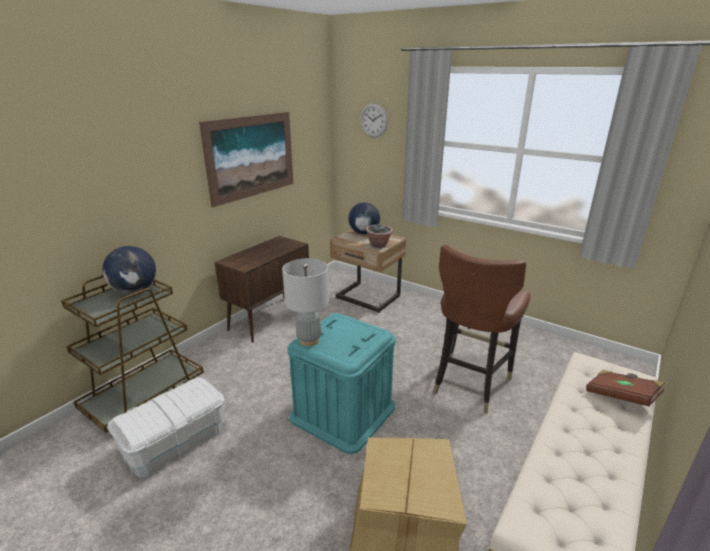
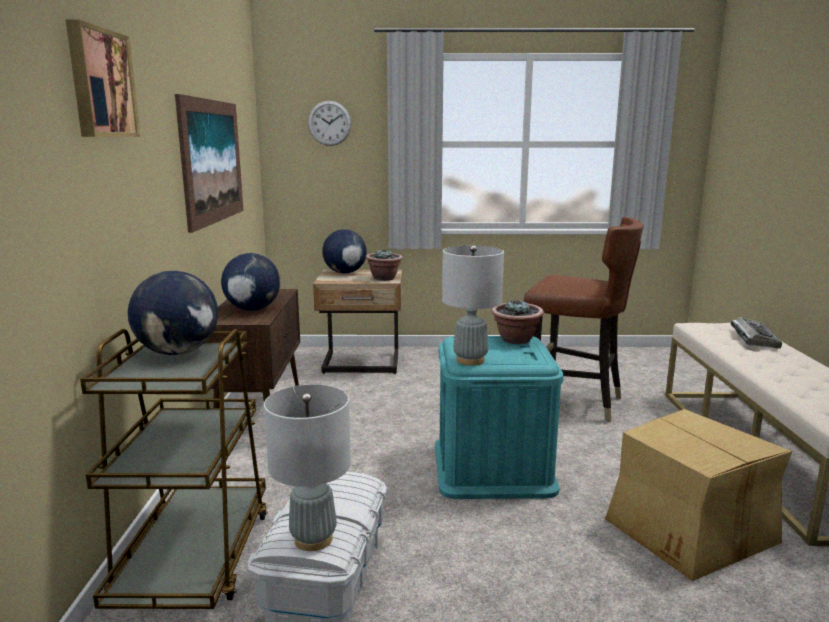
camera: 35 degrees left, 10 degrees down
(103, 134) = (100, 83): none -> picture
(138, 421) = (313, 539): none -> grey table lamp
(256, 256) = (252, 309): none -> globe
(368, 332) = (516, 340): none -> potted plant
(469, 383) = (573, 402): brown chair -> brown chair turned 60 degrees counterclockwise
(621, 396) = (753, 338): brown book -> keyboard

